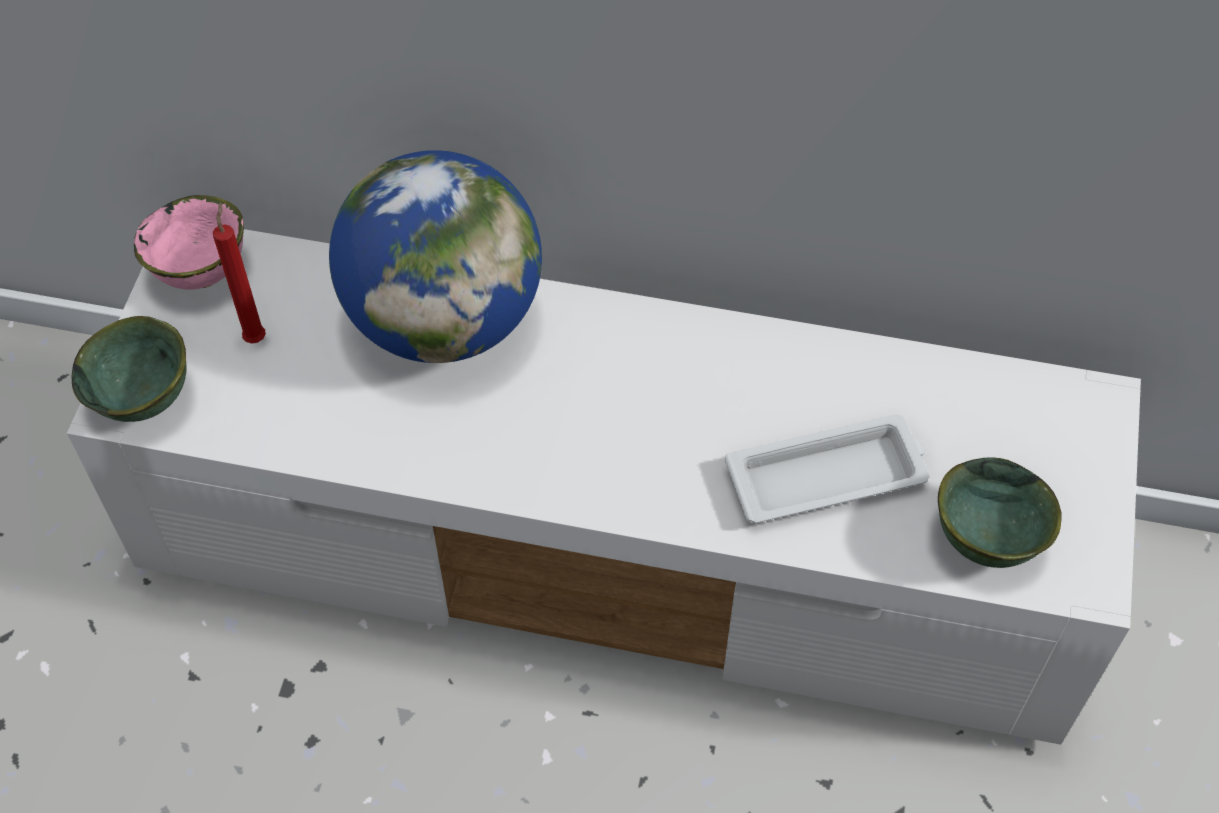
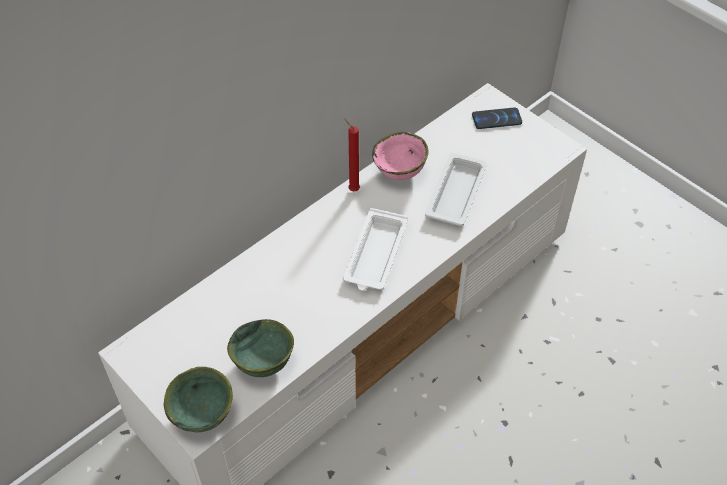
camera: 55 degrees left, 5 degrees down
(200, 274) = (149, 355): pink bowl -> pink bowl (400, 173)
(256, 336) = (209, 350): red candle -> red candle (352, 189)
(444, 319) = (266, 274): globe -> none
(595, 437) = (375, 255): none -> white tray
(983, 539) = (520, 165): green bowl -> green bowl (262, 364)
(1061, 442) = (496, 119): none -> phone

